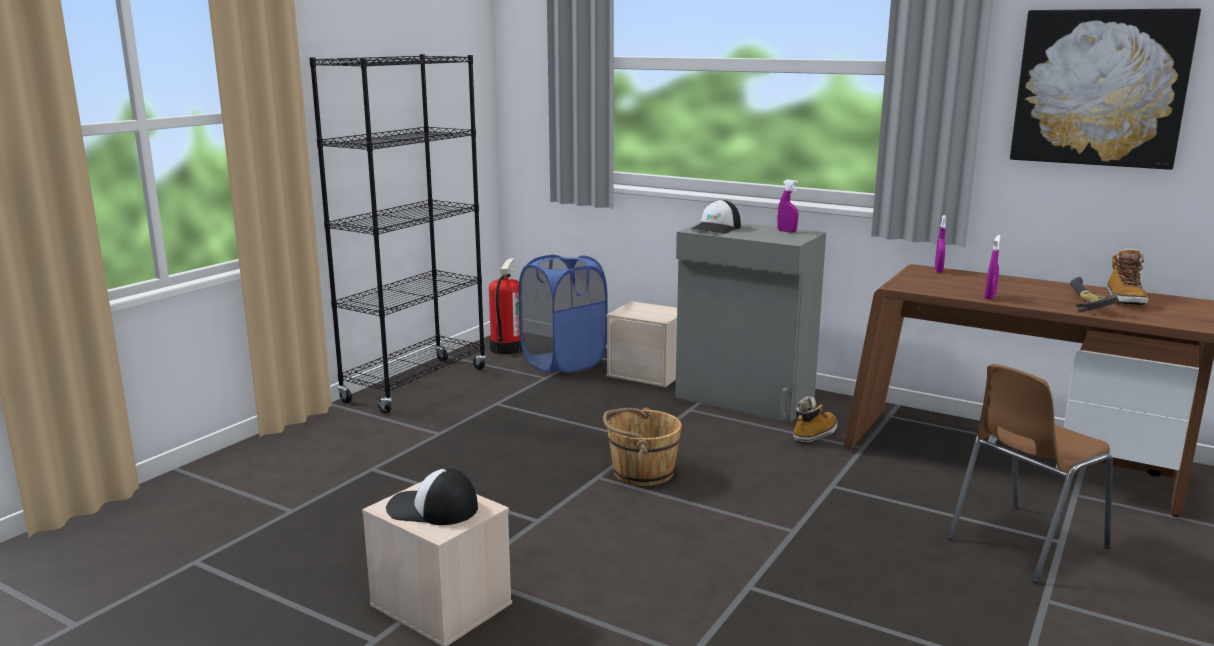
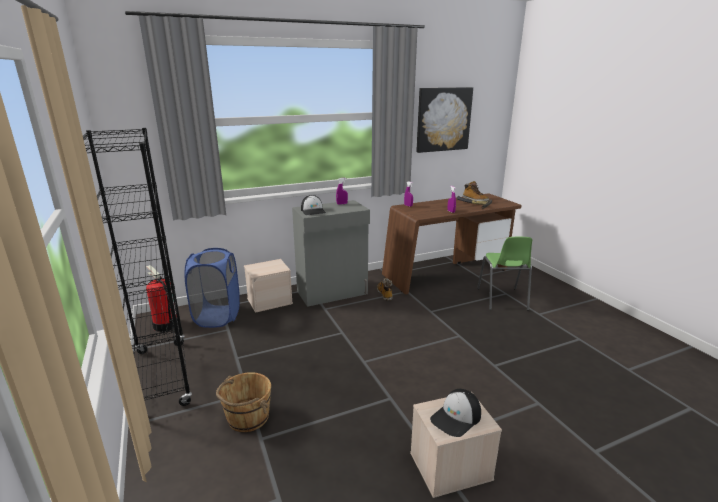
camera: 55 degrees left, 5 degrees up
(641, 472) = (372, 348): brown bucket -> brown bucket (247, 417)
(1024, 543) = (502, 299): brown chair -> green chair

